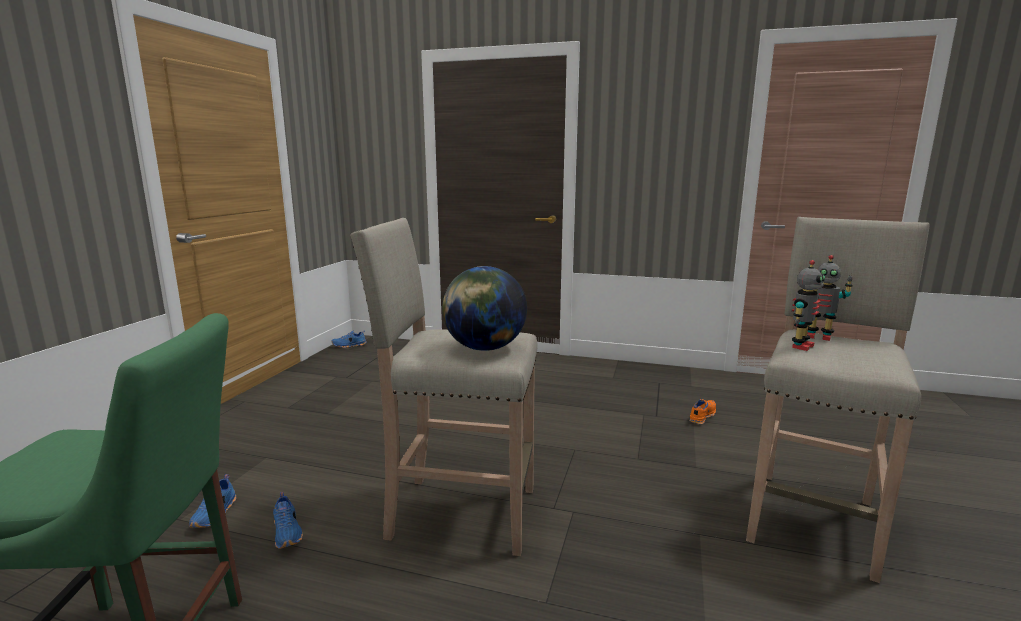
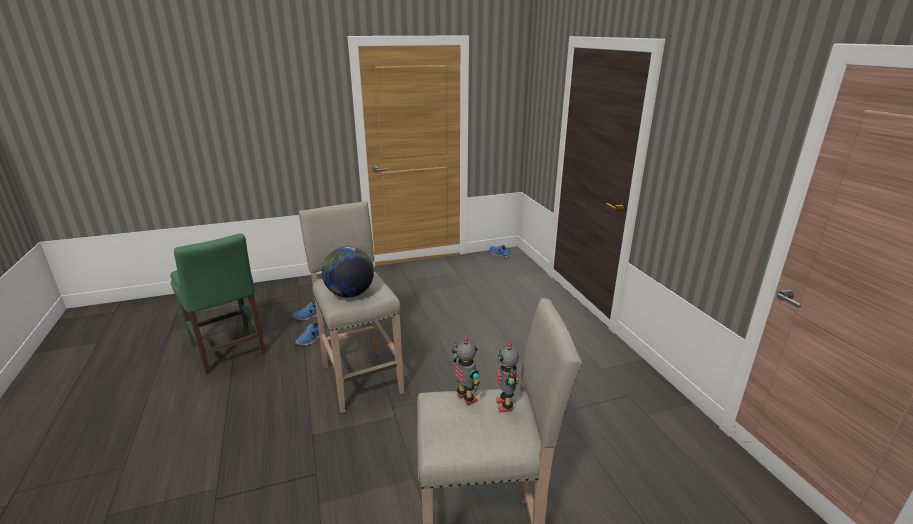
camera: 55 degrees right, 10 degrees up
(701, 416) = (591, 437): orange shoe -> none
(800, 346) = (465, 399): toy robot -> toy robot turned 135 degrees counterclockwise

